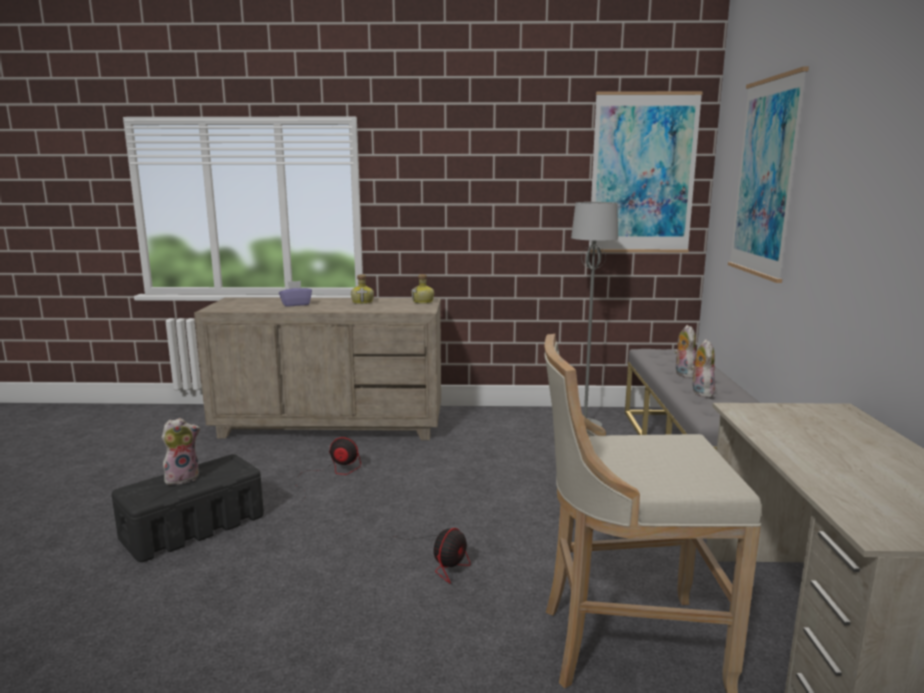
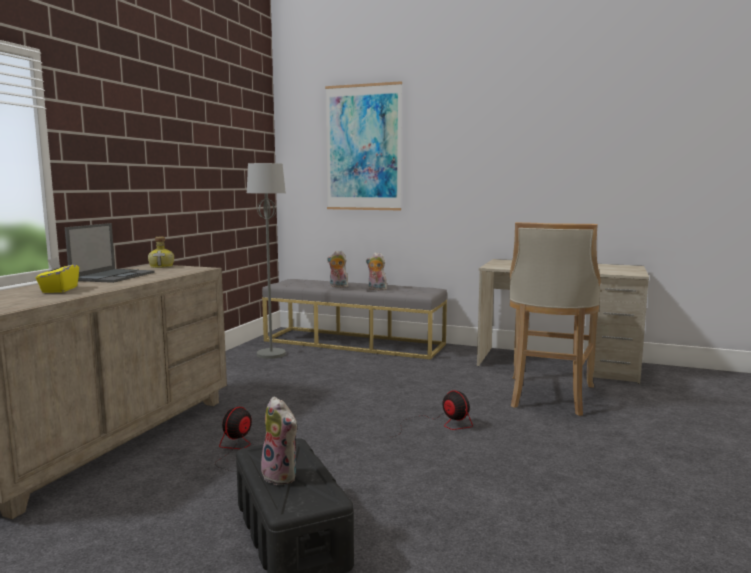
camera: 70 degrees left, 5 degrees down
(183, 477) = (282, 476): plush toy -> plush toy turned 150 degrees clockwise
(295, 304) = (59, 290): purple tissue box -> yellow tissue box
(363, 302) = (113, 276): bottle -> laptop
(642, 174) = (247, 144): picture -> none

